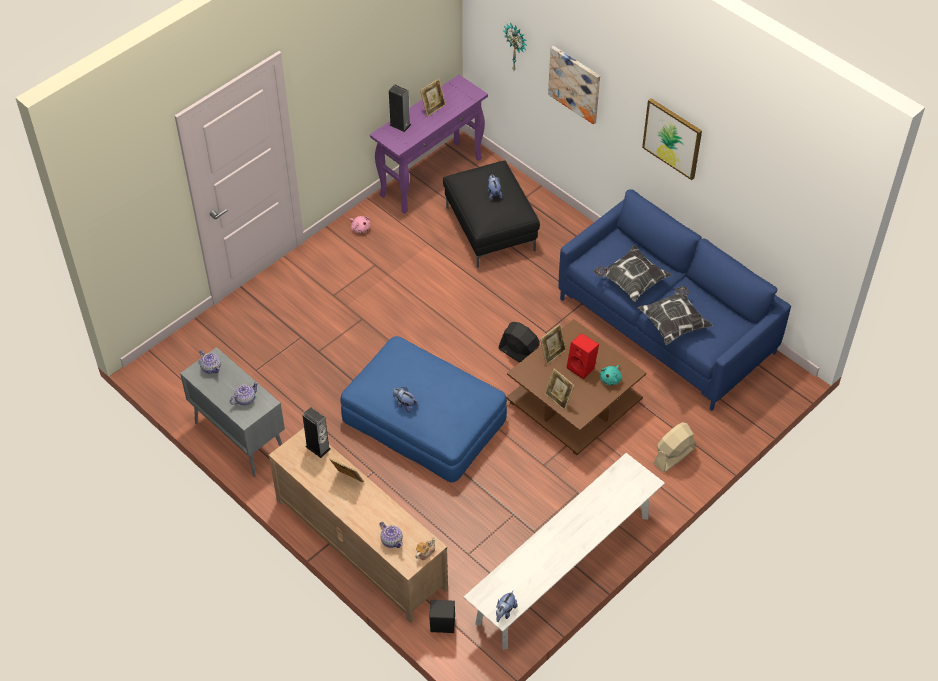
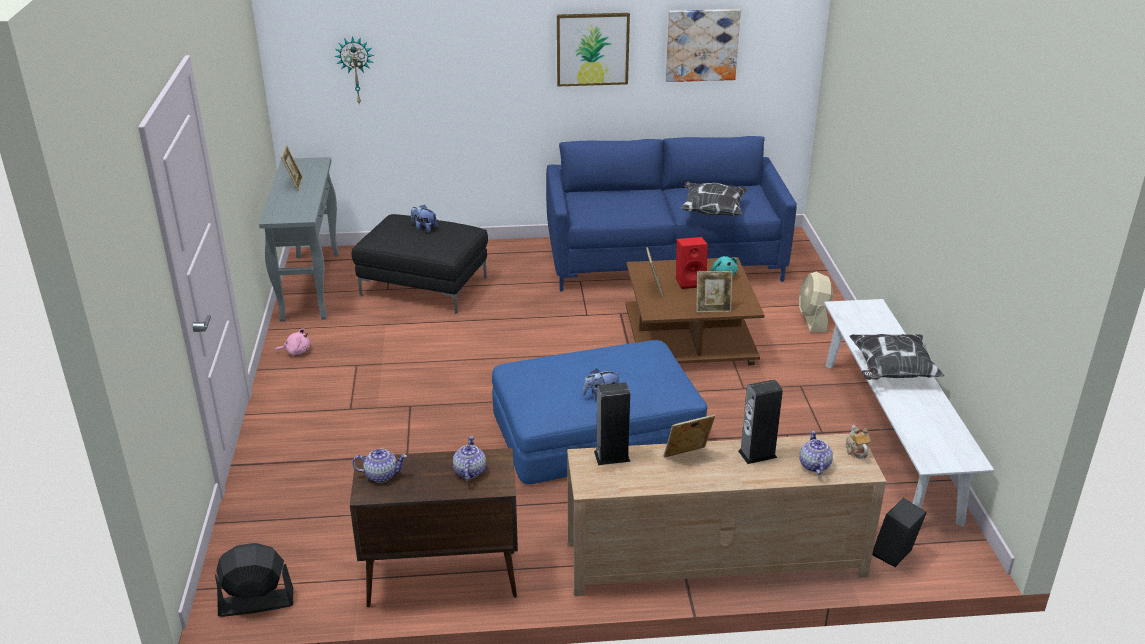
camera: 50 degrees left, 20 degrees down
(239, 437) = (440, 579): grey cabinet -> brown cabinet
(391, 540) = (814, 466): teapot -> teapot turned 90 degrees counterclockwise
(400, 125) = (280, 206): speaker -> speaker (757, 454)
(431, 176) = (310, 285): purple console table -> grey console table
(505, 612) = (968, 456): plush toy -> none
(519, 354) = (592, 339): black fan -> black fan (256, 602)
(575, 84) = (449, 65): picture -> picture (702, 45)
(631, 281) = (637, 208): pillow -> pillow (891, 372)

